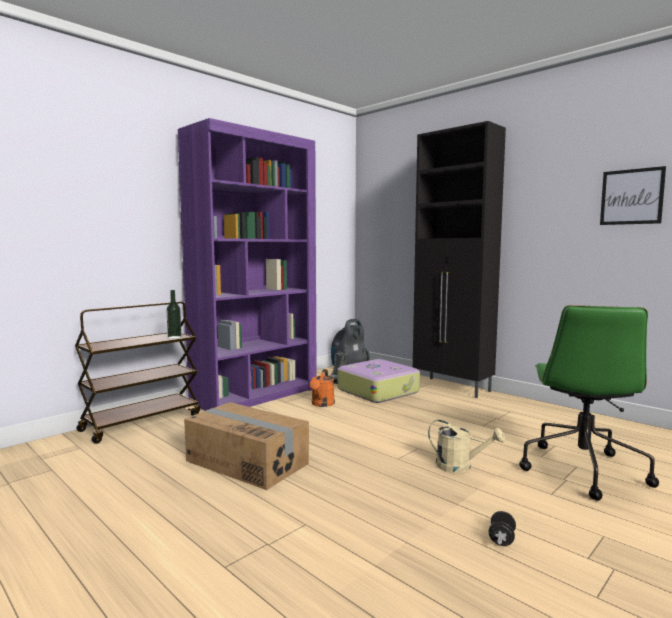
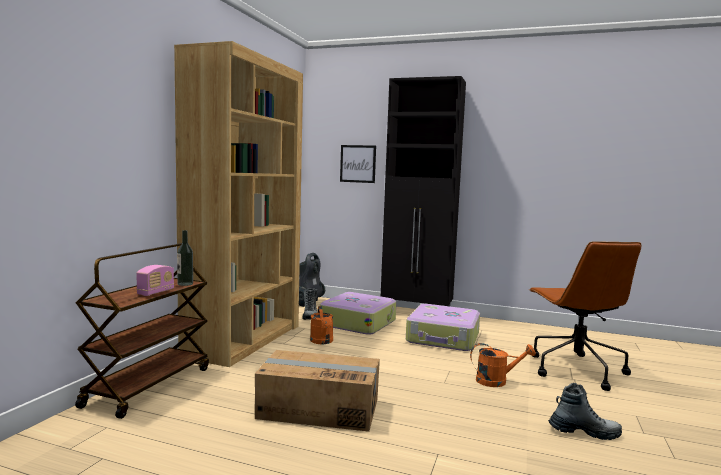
camera: 25 degrees left, 0 degrees up
(139, 342) = (156, 292): none -> radio
(256, 395) = (244, 340): purple bookcase -> brown bookcase
(452, 415) = (443, 338): none -> suitcase
(460, 466) = (497, 381): beige watering can -> orange watering can
(501, 539) = (584, 432): black dumbbell -> boot
(581, 469) = (575, 369): green office chair -> brown office chair
(631, 197) = (569, 151): picture -> picture (358, 163)

